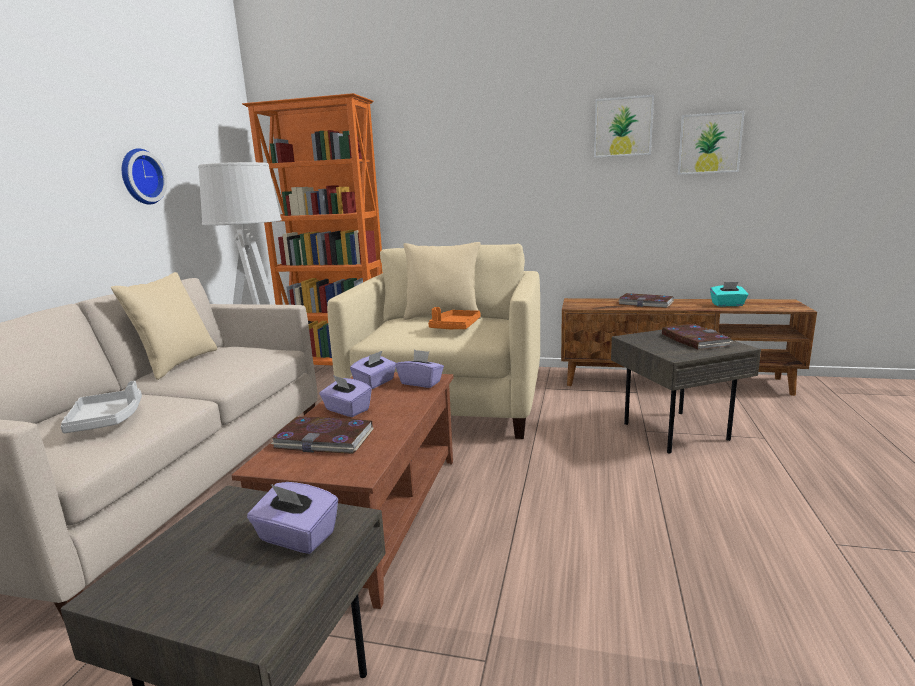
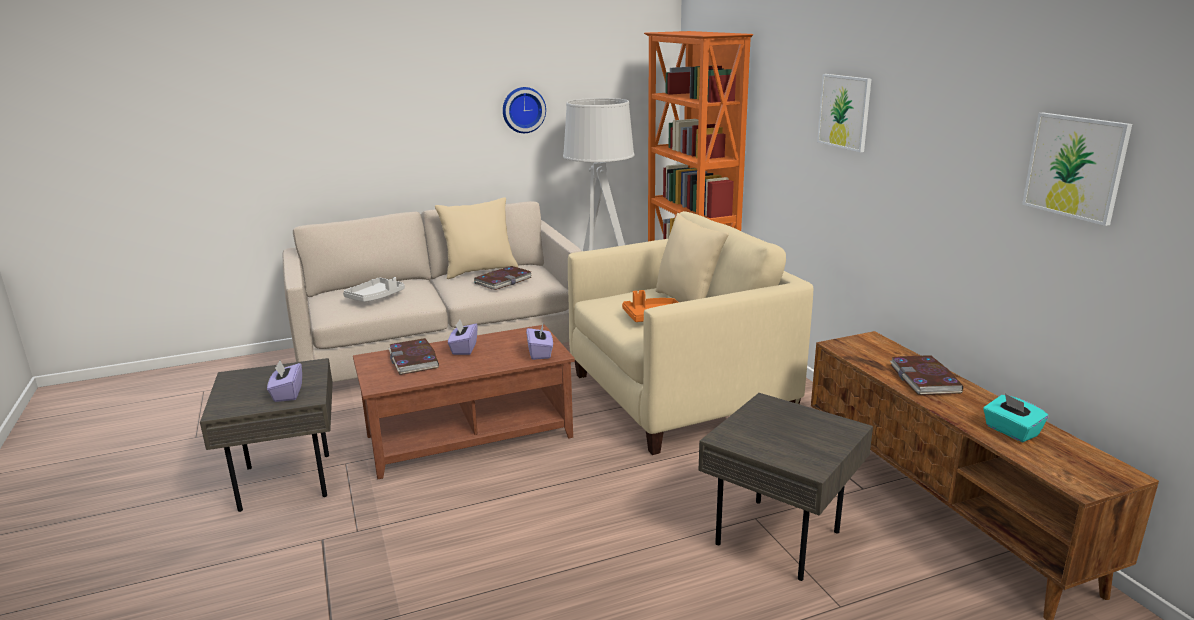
camera: 55 degrees right, 5 degrees up
(375, 383) = (523, 339): purple tissue box -> none
(623, 127) = (969, 114): picture -> picture (844, 112)
(694, 340) = (804, 438): book -> book (503, 280)

